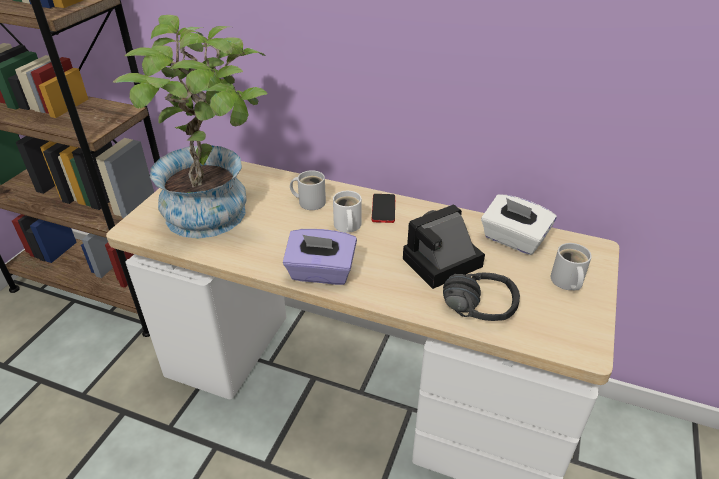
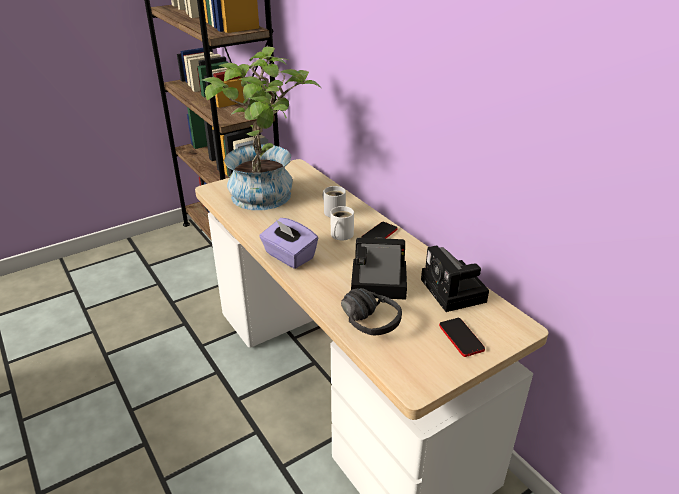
camera: 35 degrees right, 5 degrees down
(513, 240) = (455, 292): white tissue box -> camera
(566, 282) = (461, 338): white mug -> phone

